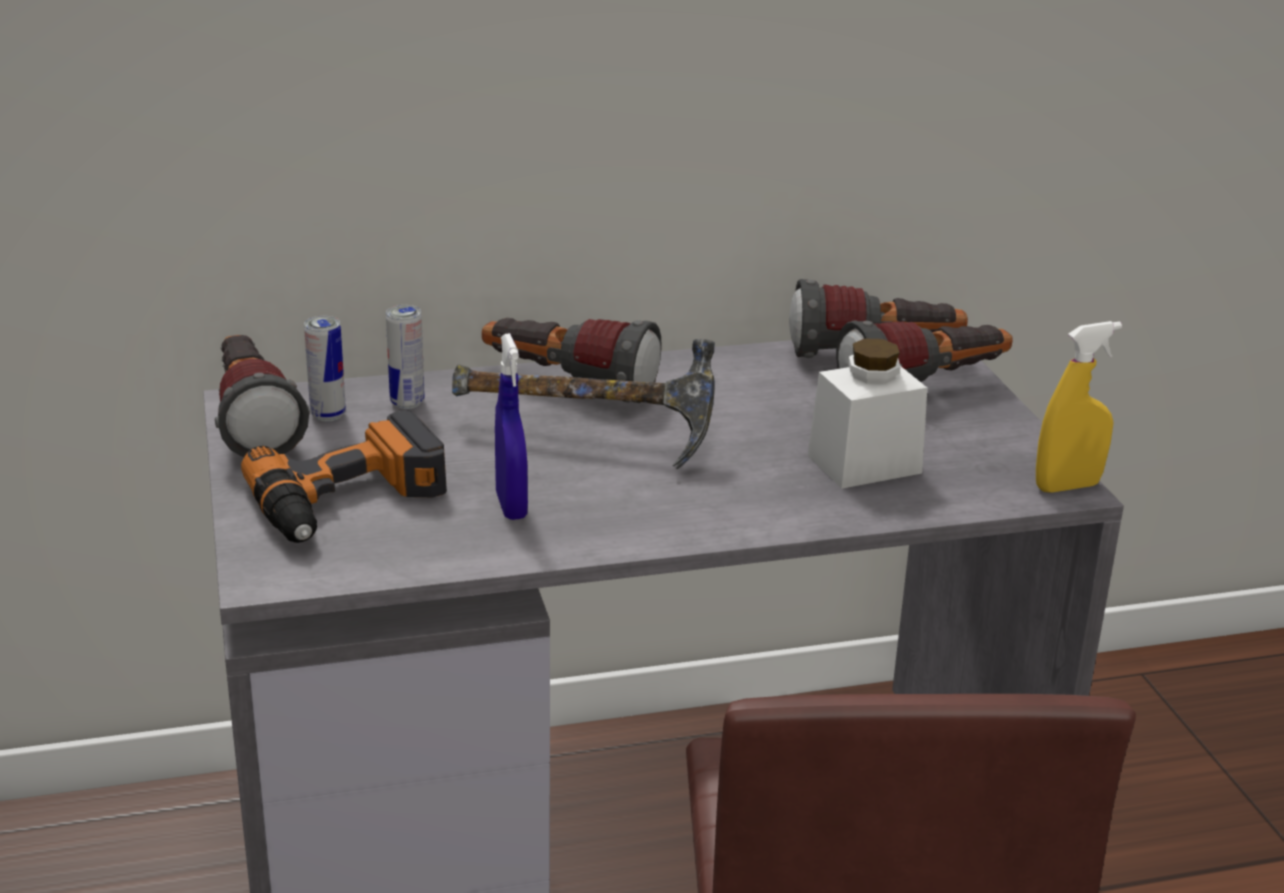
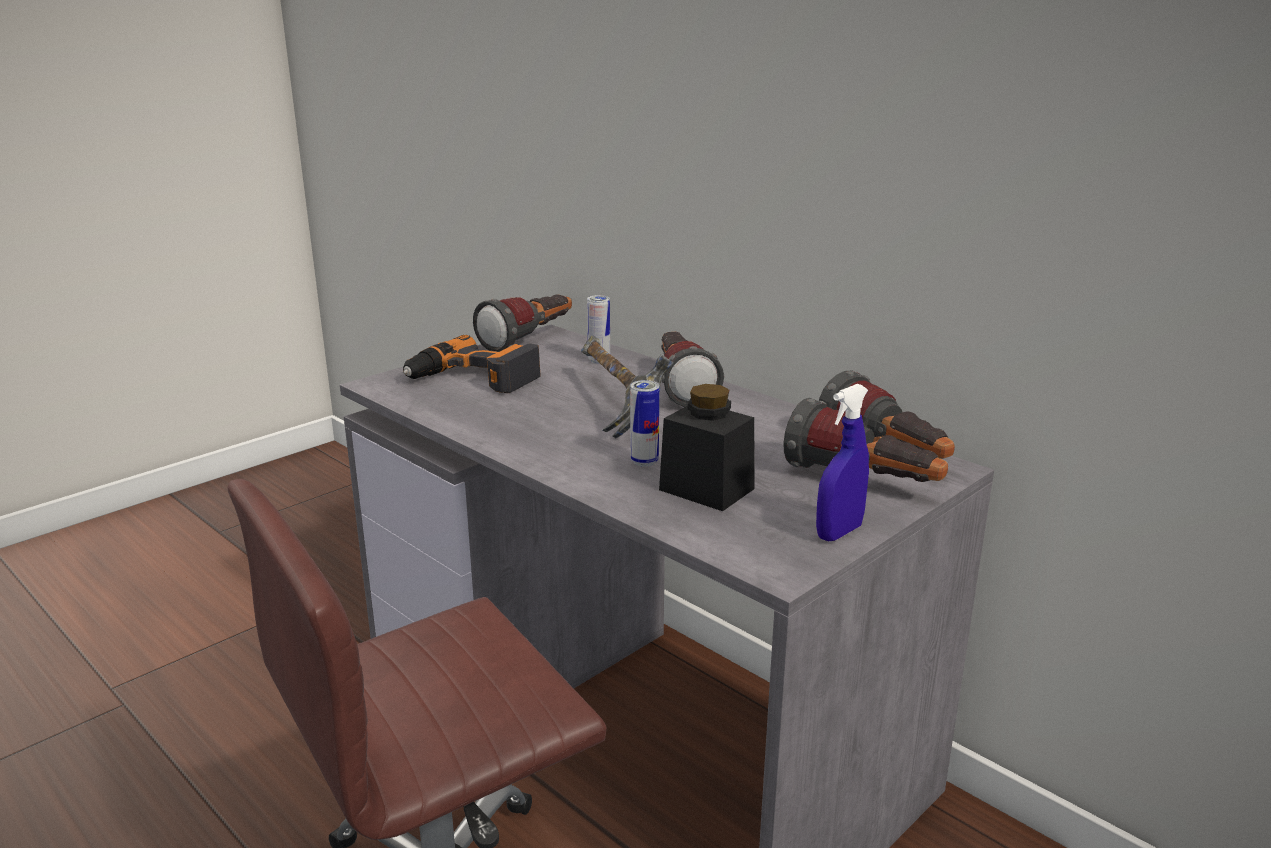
camera: 60 degrees right, 5 degrees down
(328, 415) = (559, 350): can -> can (644, 462)
(511, 506) = (512, 411): blue spray bottle -> blue spray bottle (839, 532)
(864, 464) = (706, 489): white jar -> black jar
(1067, 486) = (784, 570): yellow spray bottle -> none

